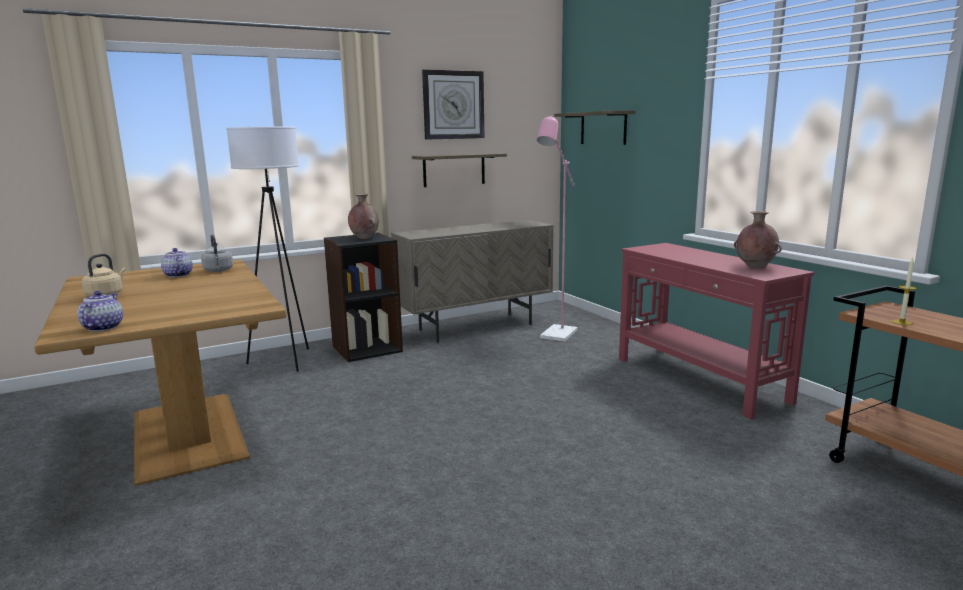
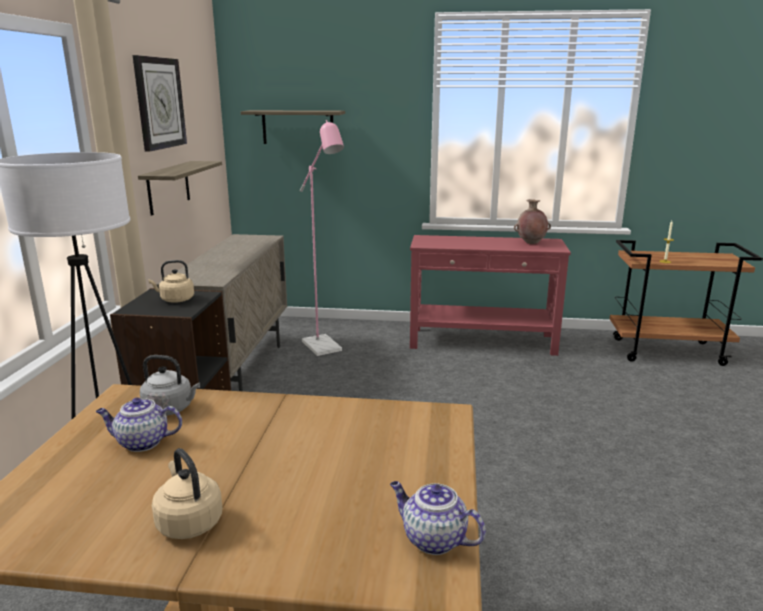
camera: 55 degrees left, 5 degrees up
(364, 238) = (175, 300): brown vase -> beige kettle

